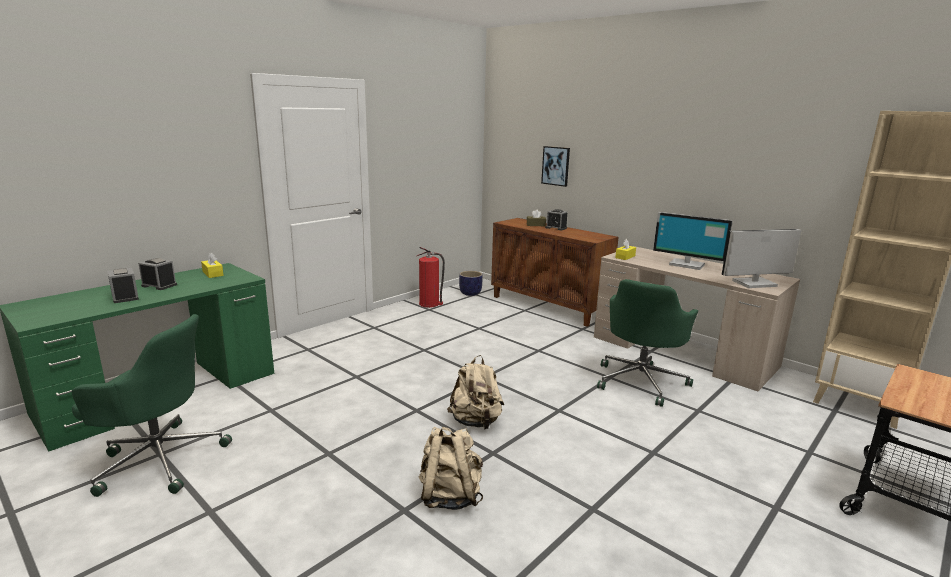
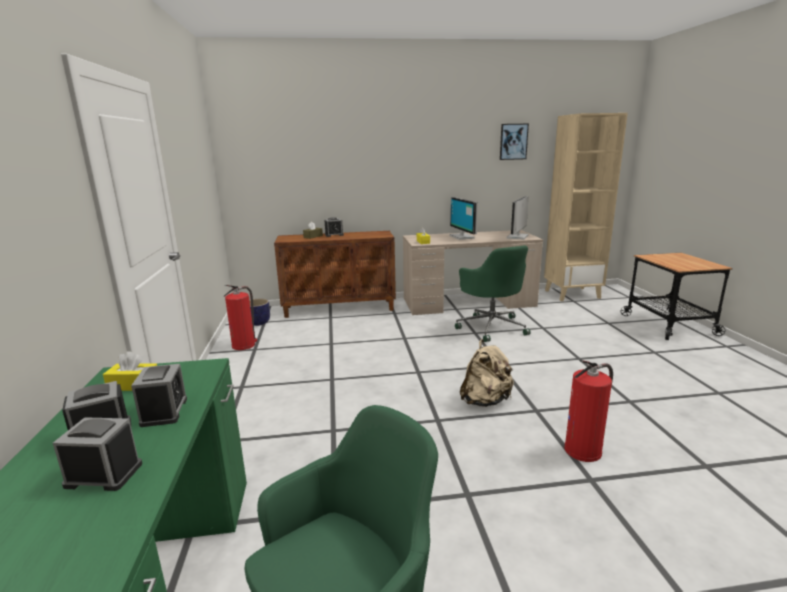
camera: 50 degrees left, 0 degrees up
(188, 287) = (164, 411): none -> alarm clock
(450, 496) = (584, 450): beige backpack -> fire extinguisher
(556, 166) = (314, 178): picture -> picture (513, 141)
(687, 264) = (462, 237): monitor -> monitor turned 90 degrees clockwise

